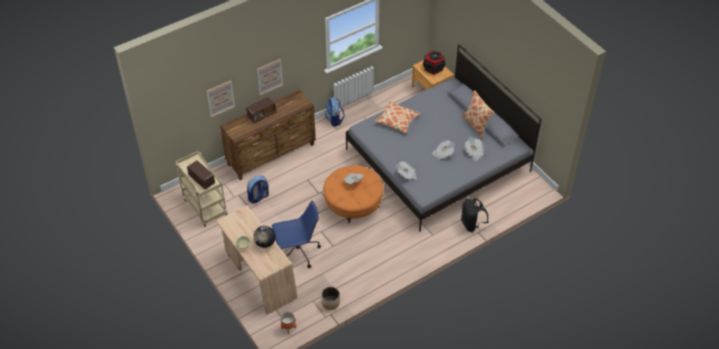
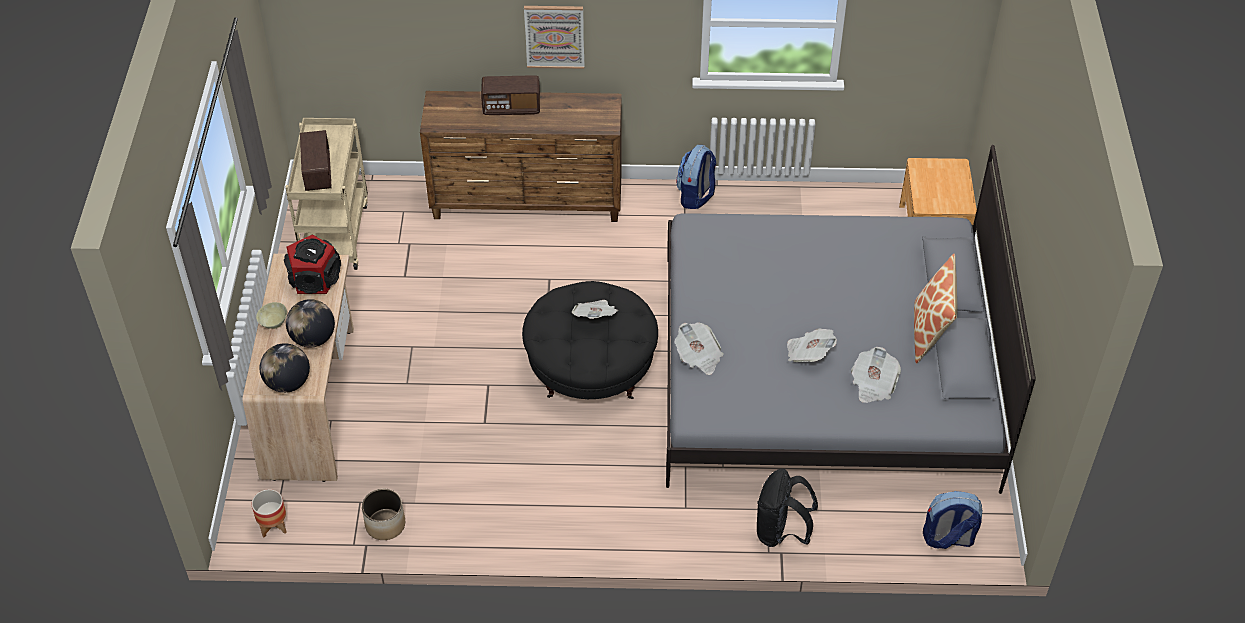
camera: 35 degrees right, 0 degrees up
(220, 98) = (433, 34): picture -> none
(258, 197) = (436, 266): backpack -> backpack (948, 538)
(272, 264) = (288, 383): none -> globe
(297, 253) = (412, 400): blue office chair -> none
(353, 203) = (591, 366): orange ottoman -> black ottoman
(397, 120) = (776, 245): pillow -> none
(433, 68) = (944, 183): speaker -> speaker (314, 279)

